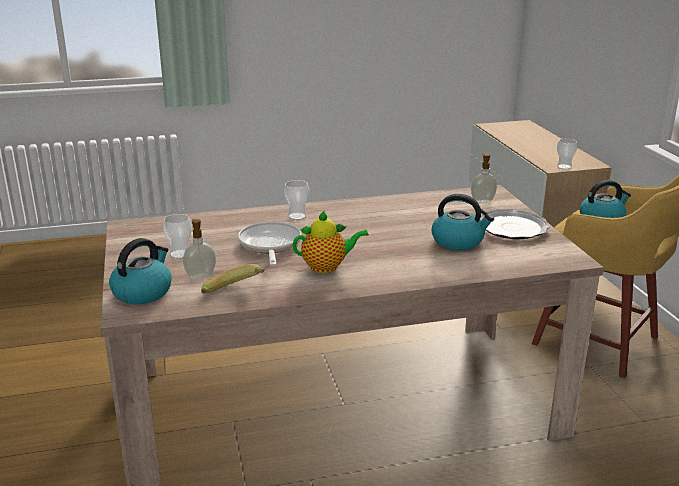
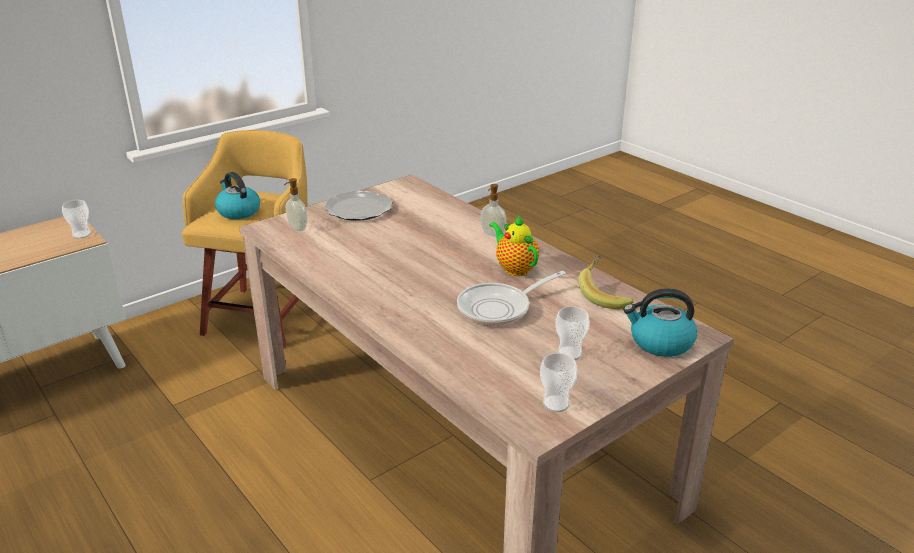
camera: 115 degrees left, 5 degrees up
(200, 275) = (597, 324): soap dispenser -> soap dispenser (492, 234)
(297, 216) = (411, 314): cup -> cup (556, 404)
(458, 241) = (408, 225): kettle -> none

